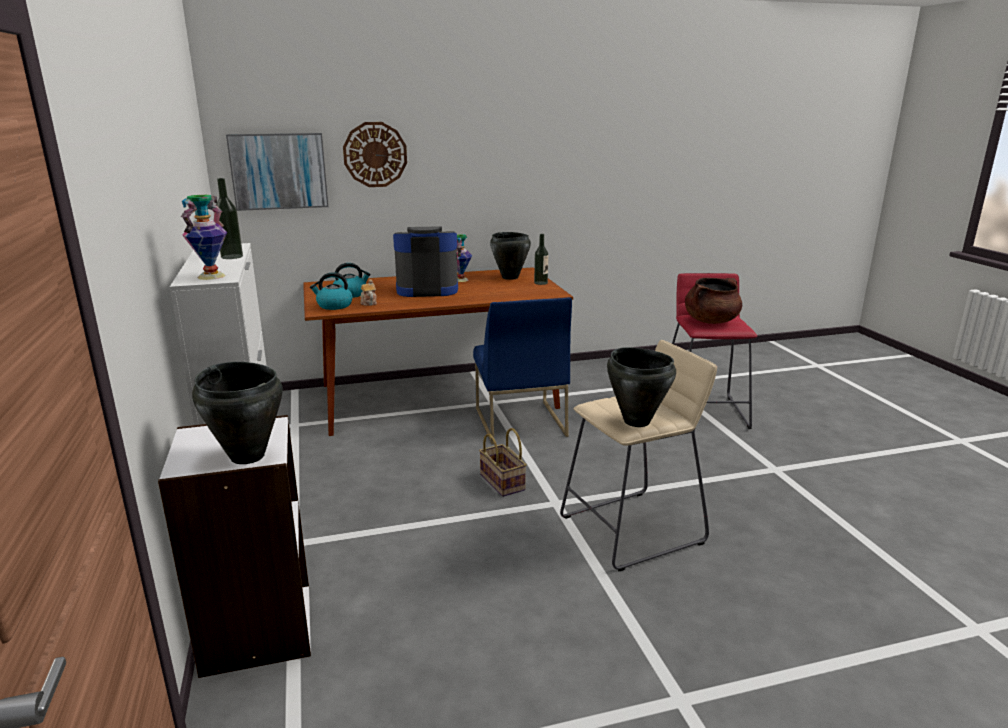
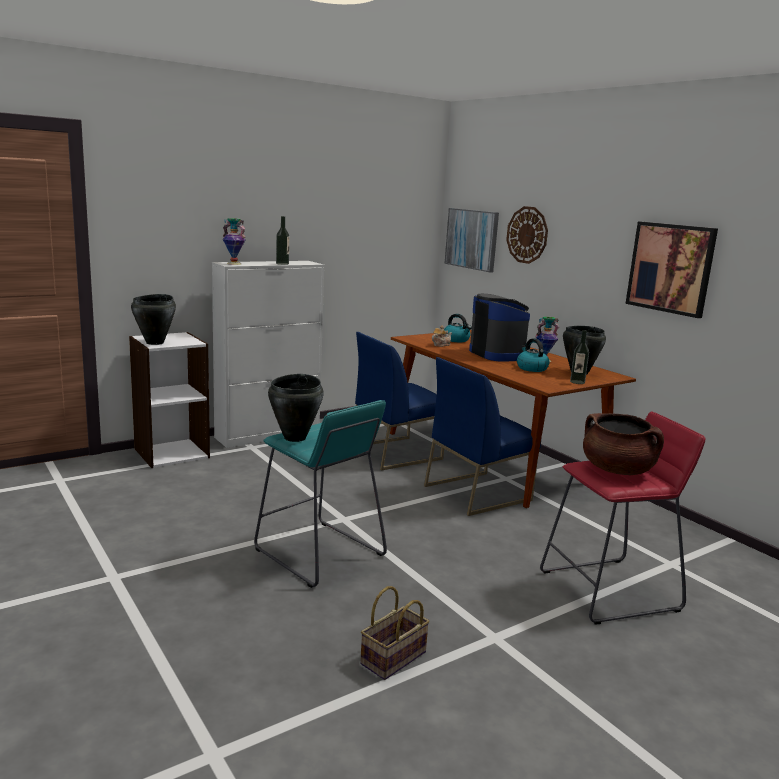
camera: 70 degrees right, 5 degrees down
(334, 306) = (423, 339): kettle -> kettle (531, 368)
(391, 443) = (395, 452): none -> blue chair
(503, 482) = (363, 497): basket -> basket (393, 659)
(553, 164) = (670, 268): none -> picture
(632, 529) = (319, 553): beige stool -> turquoise stool

